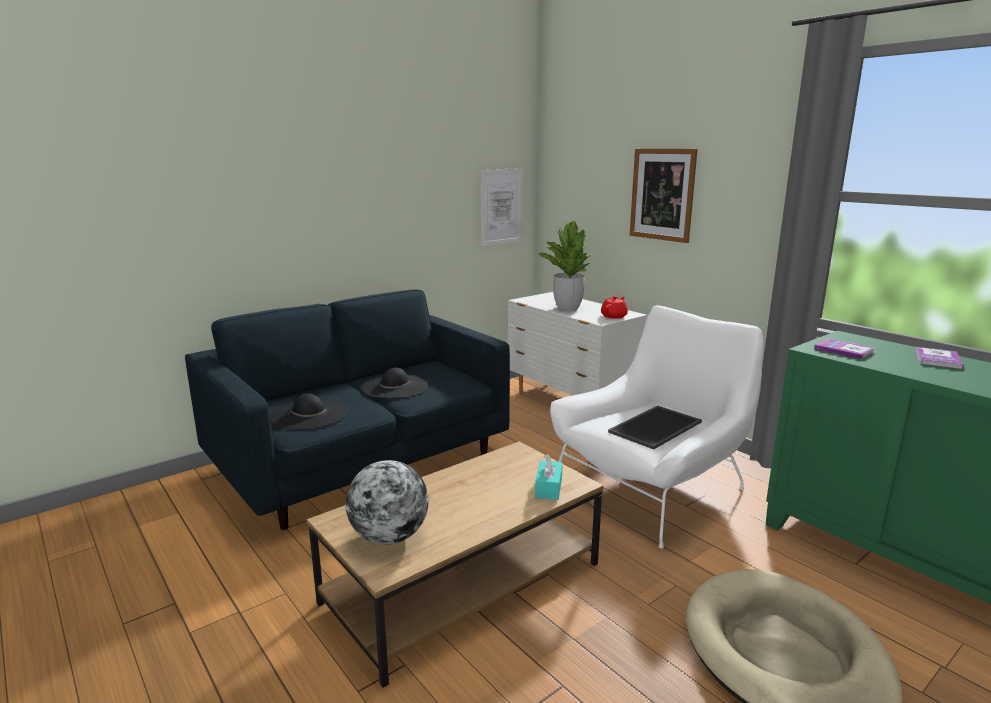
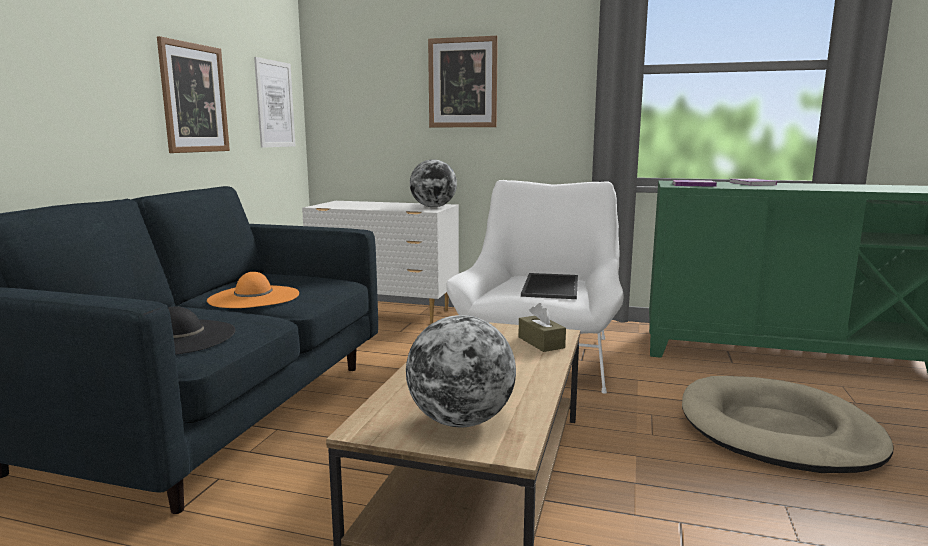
camera: 35 degrees left, 5 degrees down
(395, 387) = (254, 297): black hat -> orange hat
(414, 213) = (194, 98): none -> picture
(548, 488) = (541, 342): turquoise tissue box -> brown tissue box
(567, 308) = (377, 207): potted plant -> none
(614, 316) = (433, 207): red teapot -> globe

